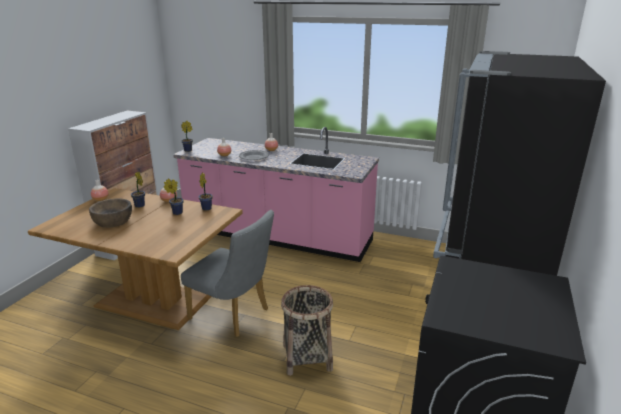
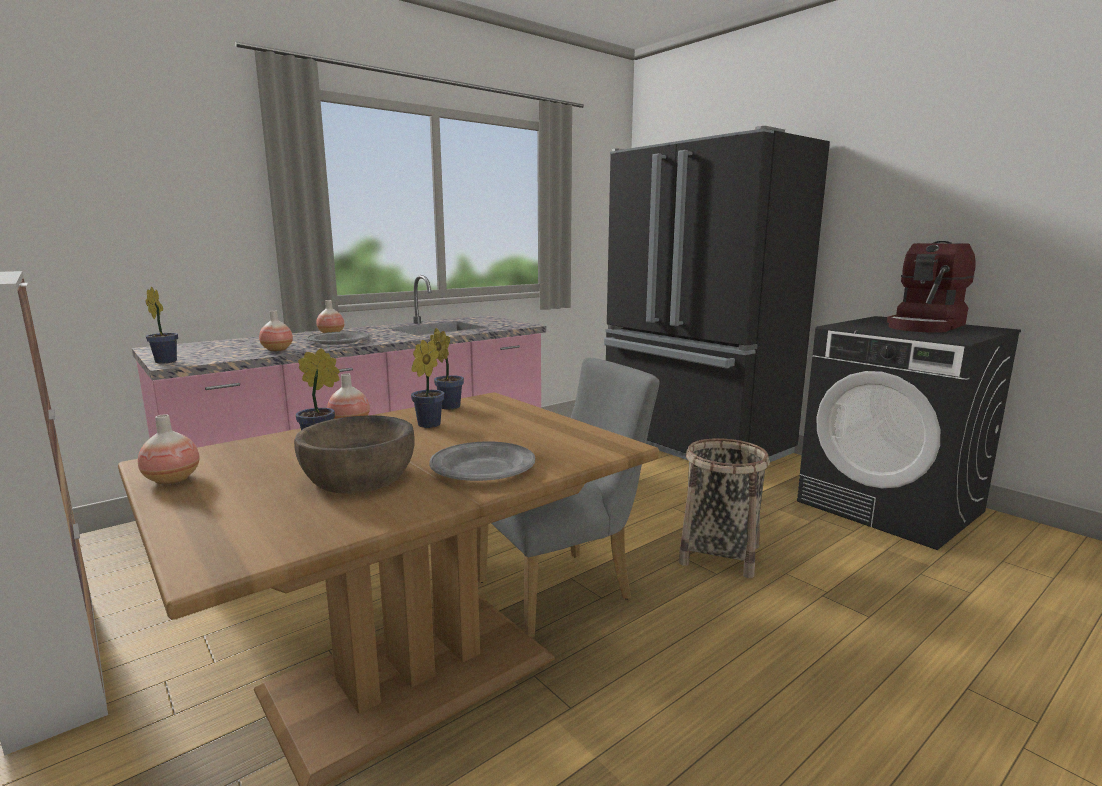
camera: 60 degrees left, 10 degrees down
(130, 236) = (482, 468): none -> grey plate
(517, 304) = (926, 326): none -> coffee machine

